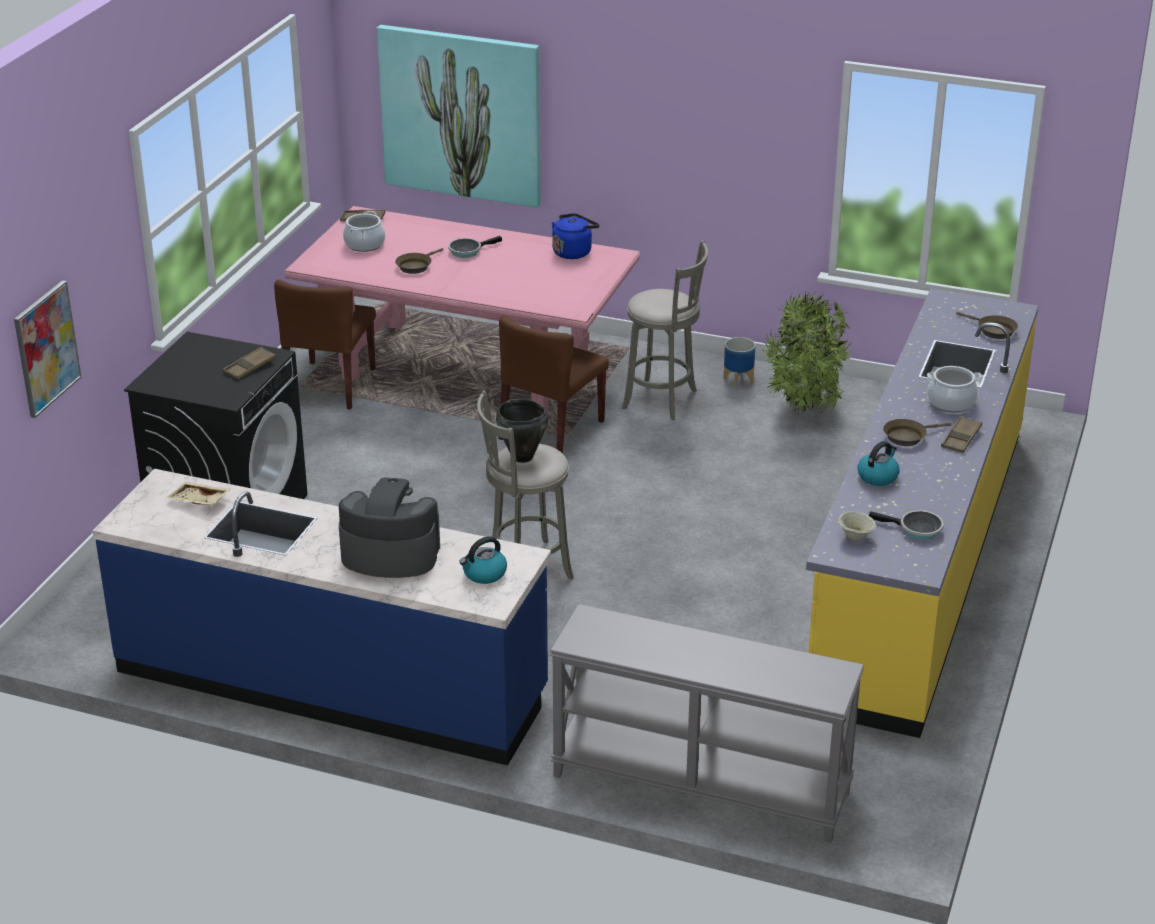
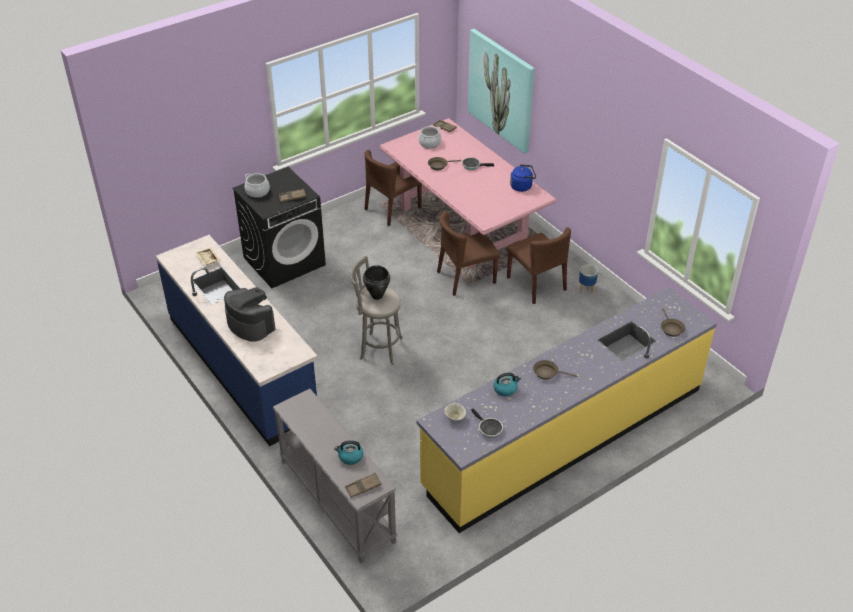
camera: 35 degrees right, 10 degrees up
(46, 348) = (187, 160): picture -> none
(484, 574) = (276, 354): kettle -> kettle (350, 457)
(663, 400) = (536, 284): grey stool -> brown chair
(805, 408) = (603, 320): potted plant -> none
(951, 402) = (594, 363): cooking pot -> cooking pot (257, 191)
(961, 438) = (574, 387): brown tray -> brown tray (363, 487)

